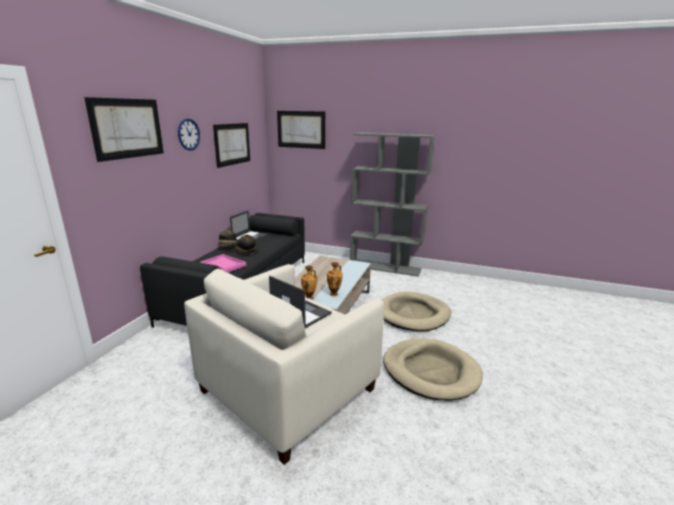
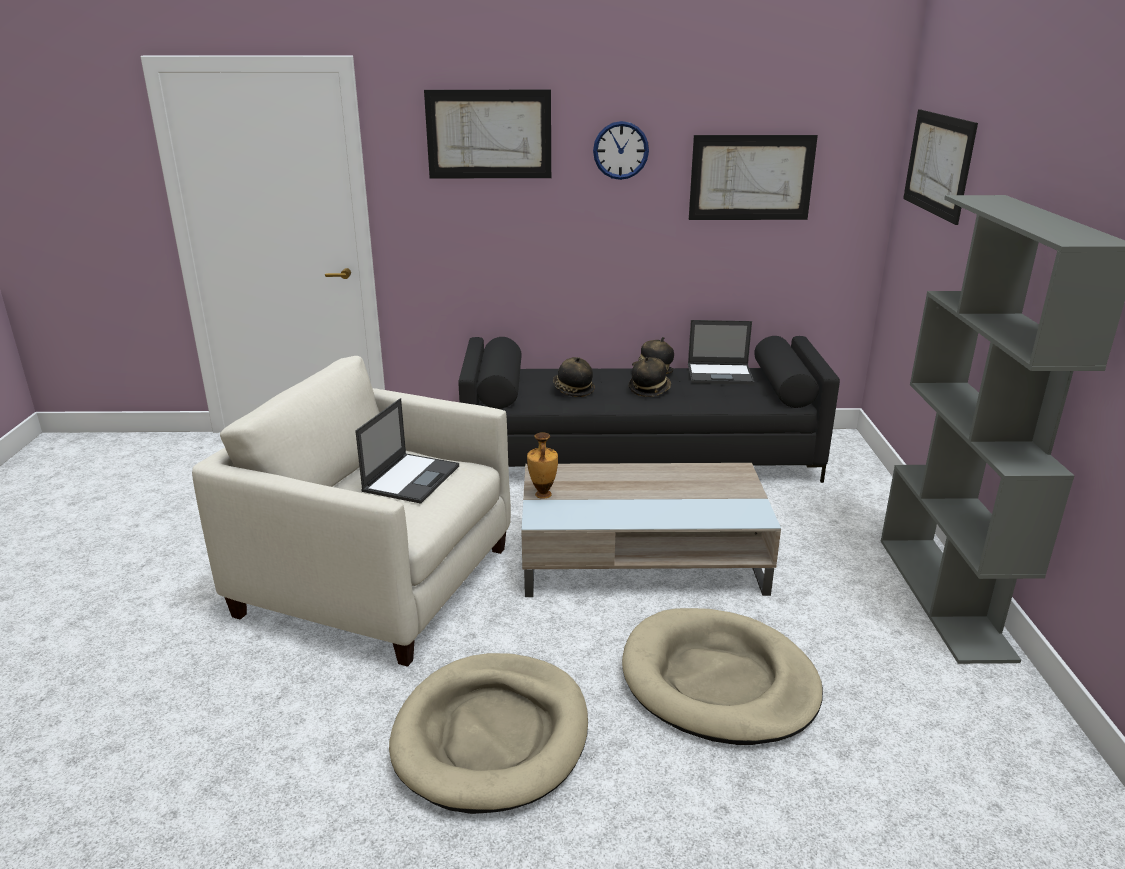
camera: 70 degrees right, 5 degrees up
(223, 265) = (572, 390): pink tray -> hat
(334, 294) = (578, 515): vase -> none

